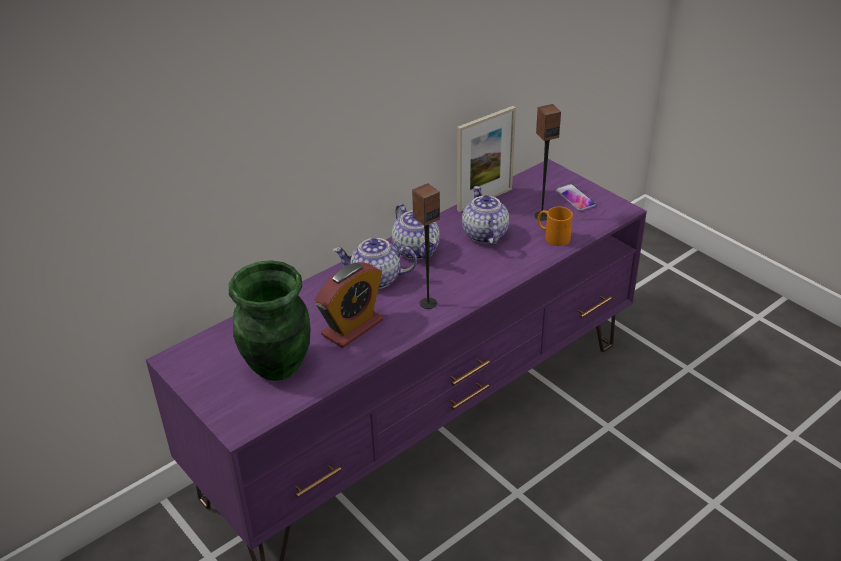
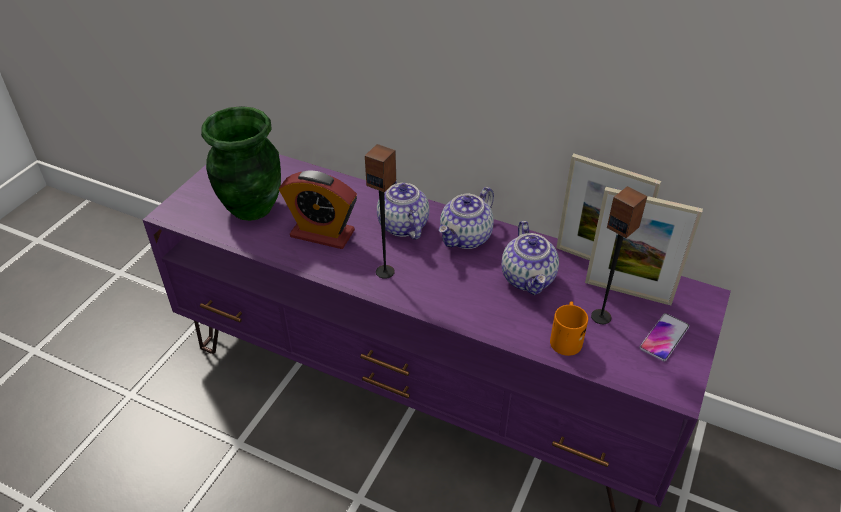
camera: 65 degrees right, 5 degrees up
(484, 234) = (529, 278): teapot -> teapot turned 120 degrees clockwise
(525, 197) = (628, 292): none -> picture frame

